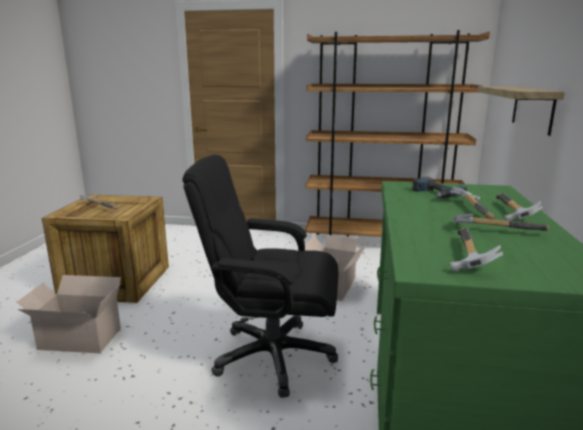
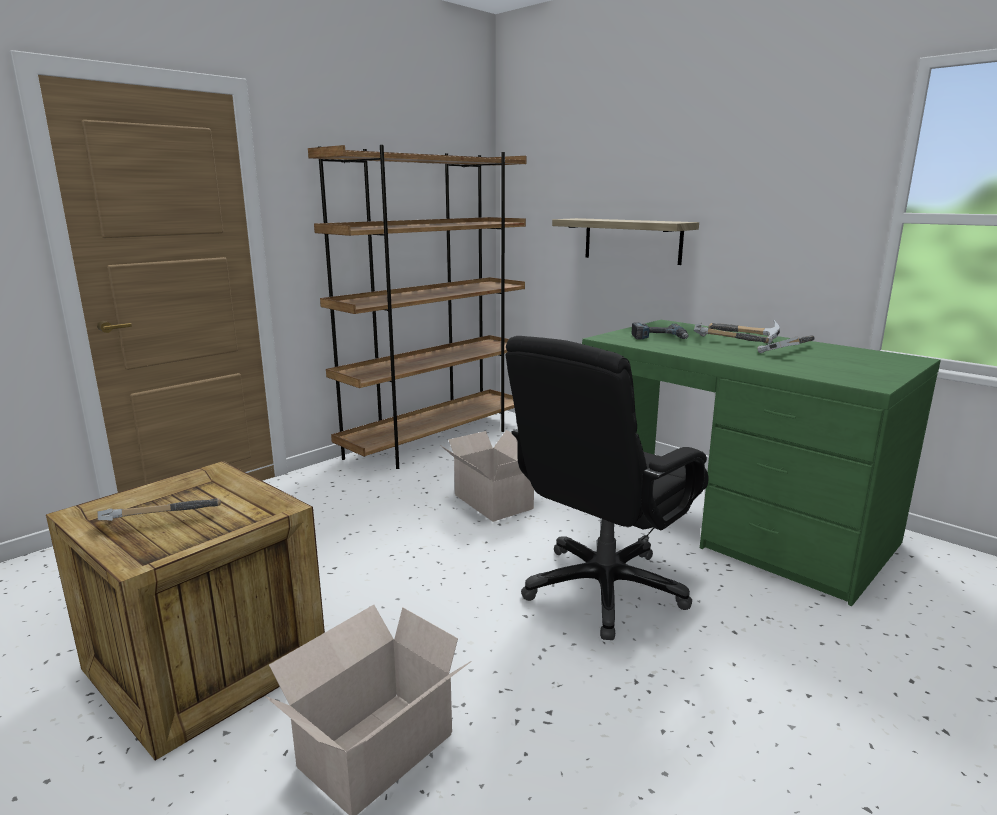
camera: 55 degrees left, 0 degrees up
(464, 256) = (845, 369): hammer -> none

